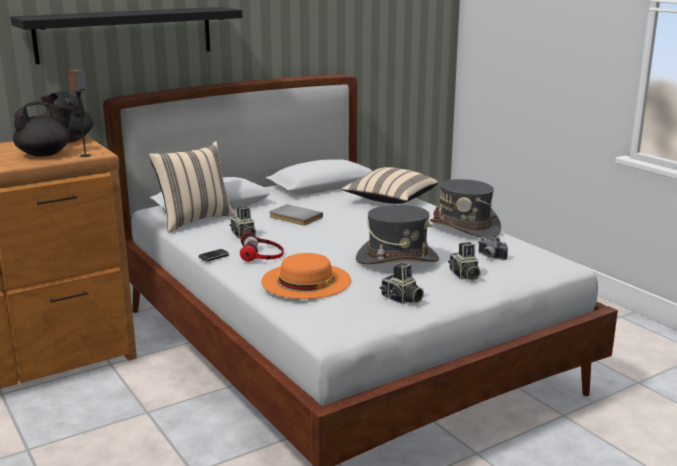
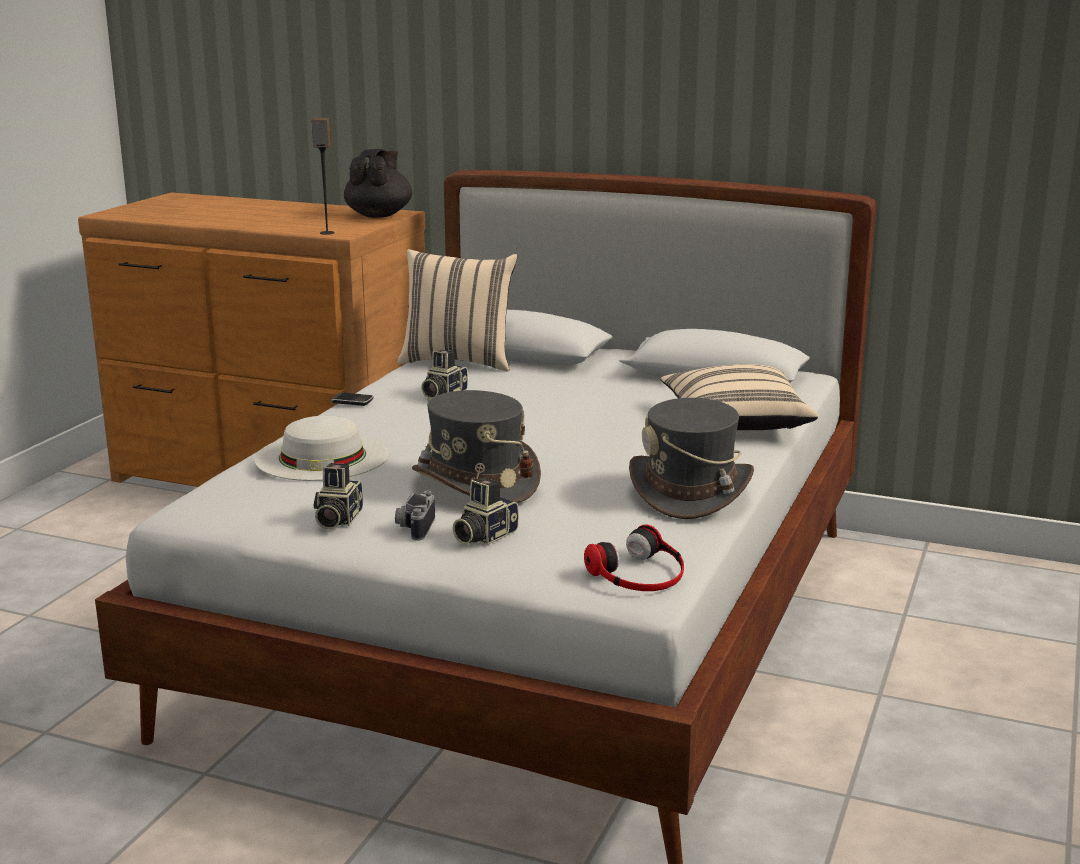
camera: 55 degrees right, 0 degrees up
(45, 154) = (309, 223): black teapot -> none
(125, 34) = (497, 83): black shelf -> none
(262, 254) = (391, 417): headphones -> headphones (639, 573)
(294, 217) = (554, 397): grey book -> none
(306, 280) = (322, 456): orange hat -> white hat
(489, 257) = (588, 534): camera -> camera (414, 527)

